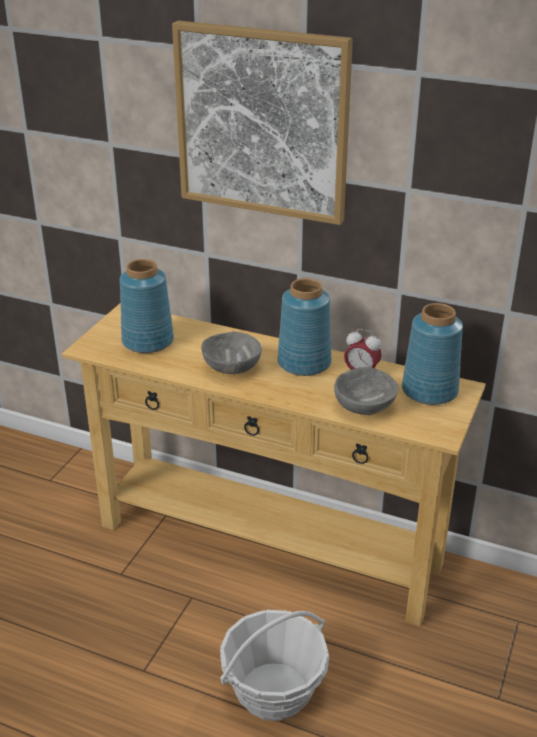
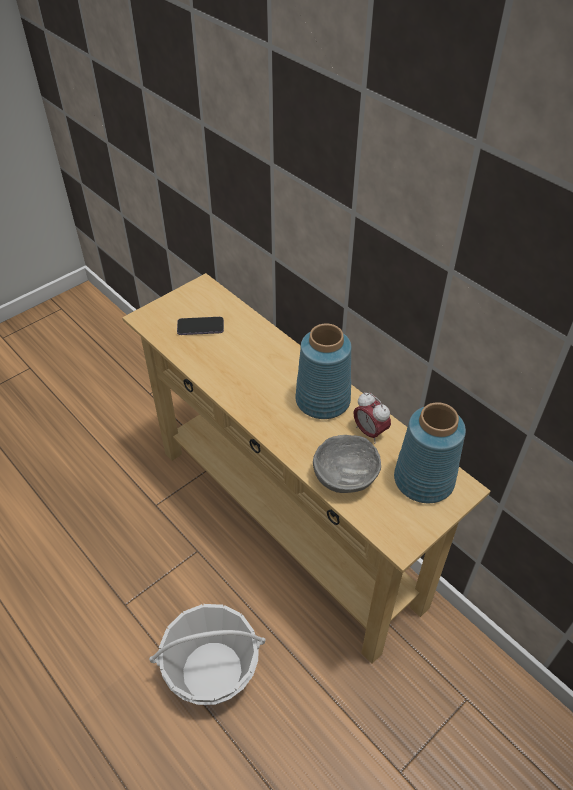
camera: 25 degrees right, 15 degrees up
(148, 341) = (200, 327): blue vase -> phone
(231, 367) = (252, 383): grey bowl -> none
(262, 122) = (320, 147): picture -> none

